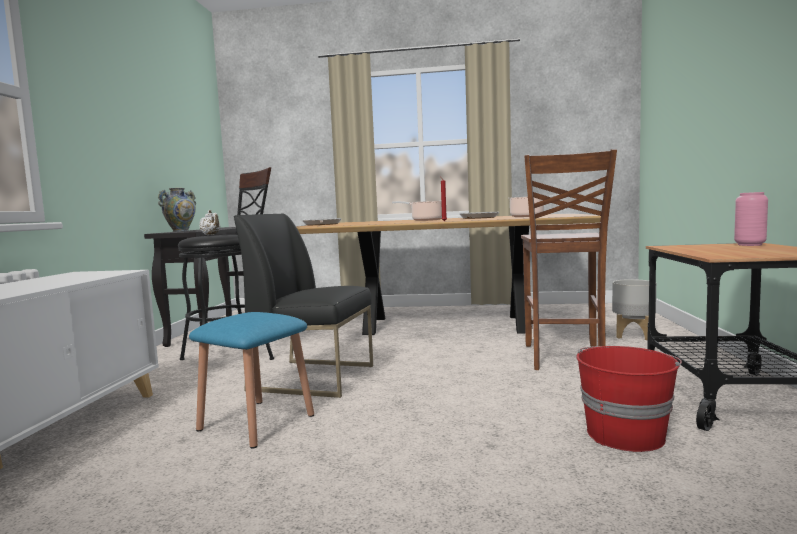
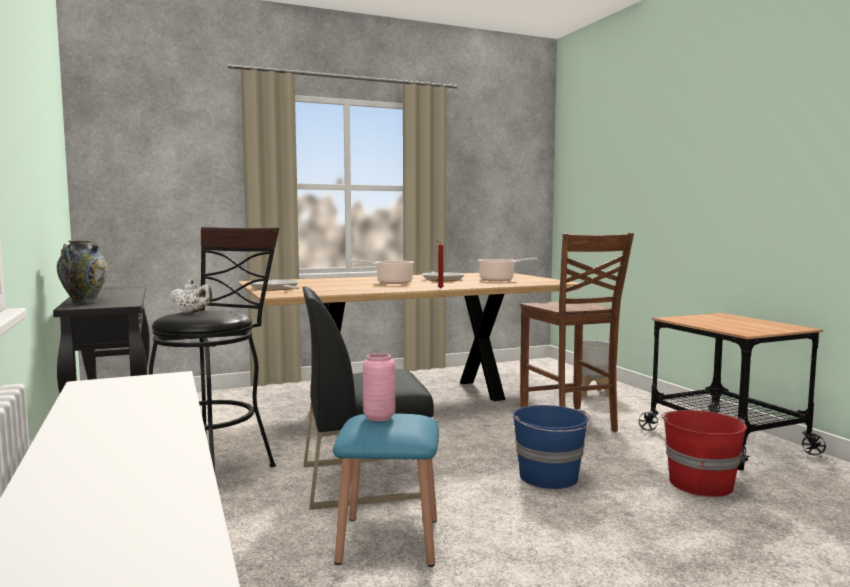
camera: 30 degrees left, 0 degrees up
(465, 400) = (549, 477): none -> blue bucket
(749, 245) = (724, 316): pink vase -> pink vase (379, 417)

